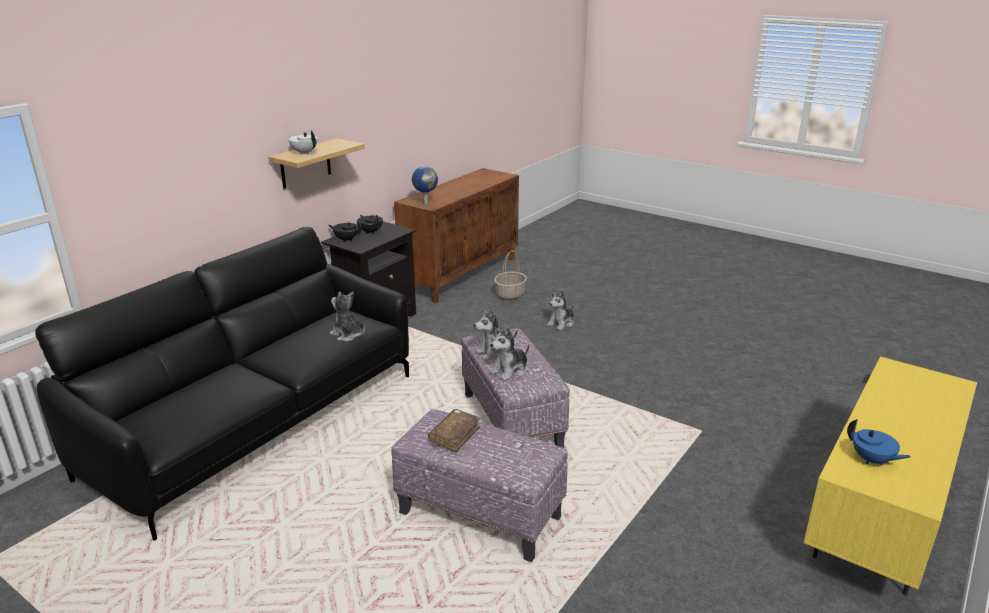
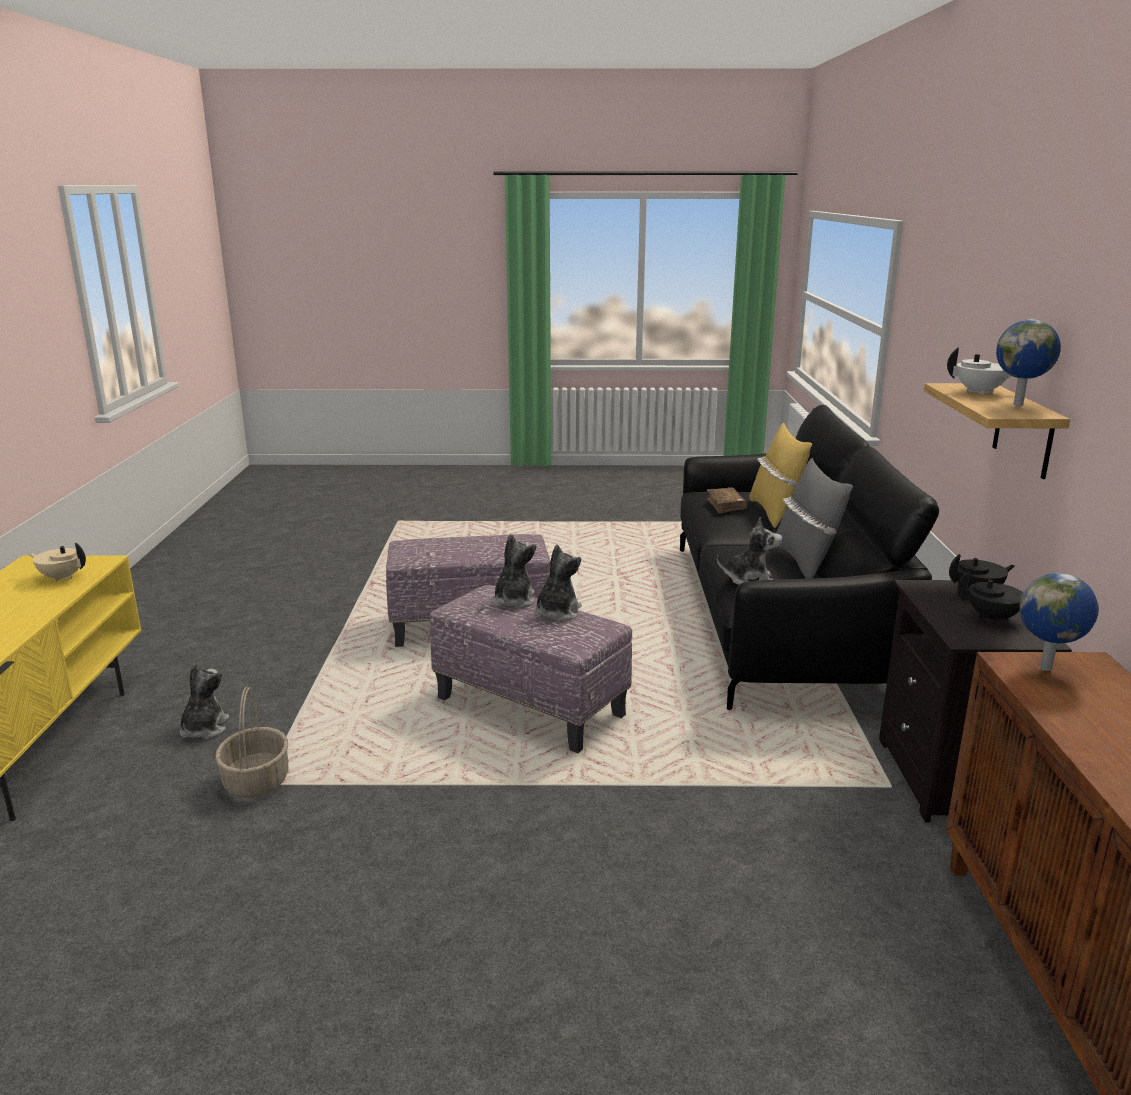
camera: 145 degrees right, 5 degrees down
(188, 384) = (775, 513): none -> yellow pillow
(288, 335) = (805, 562): none -> grey pillow
(322, 145) = (1019, 404): none -> globe
(454, 435) = (495, 544): brown book -> brown book (726, 506)
(510, 295) = (868, 979): basket -> basket (256, 781)
(561, 323) = (650, 928): plush toy -> plush toy (204, 729)
(872, 460) = (62, 577): blue teapot -> beige teapot

